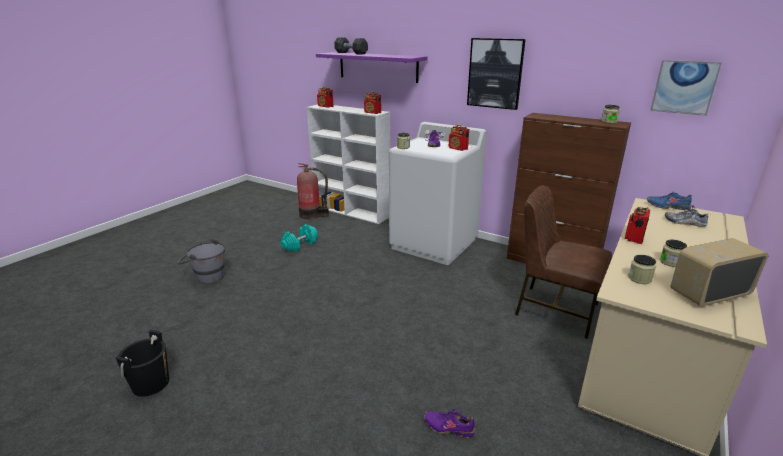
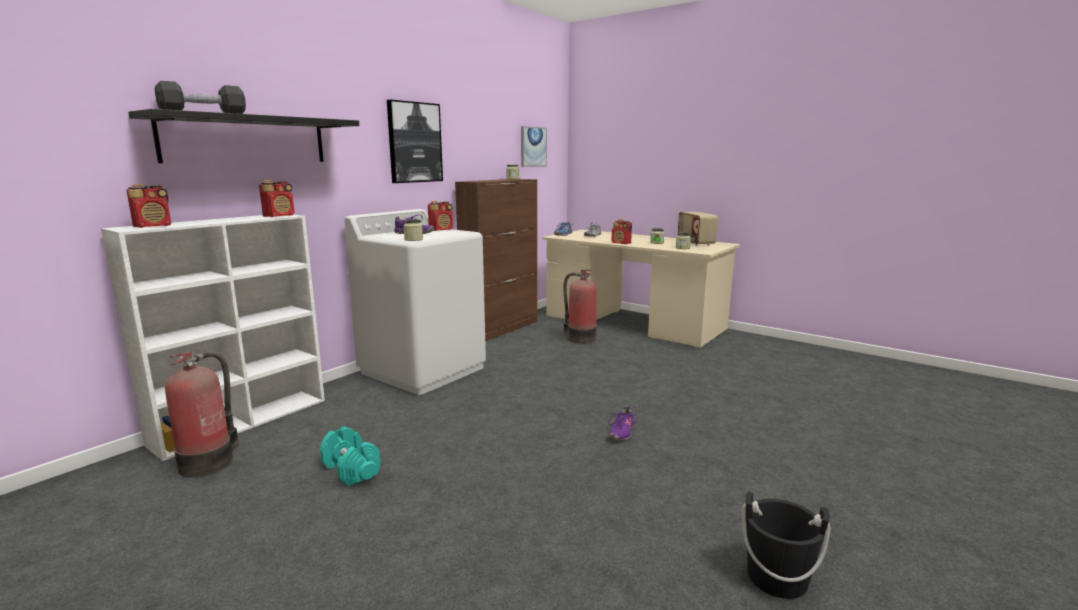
camera: 85 degrees left, 10 degrees down
(206, 276) = (428, 582): grey bucket -> none
(377, 67) = (246, 140): purple shelf -> black shelf
(449, 427) = (741, 387): purple shoe -> purple shoe (621, 432)
(555, 309) = (579, 338): brown chair -> fire extinguisher

